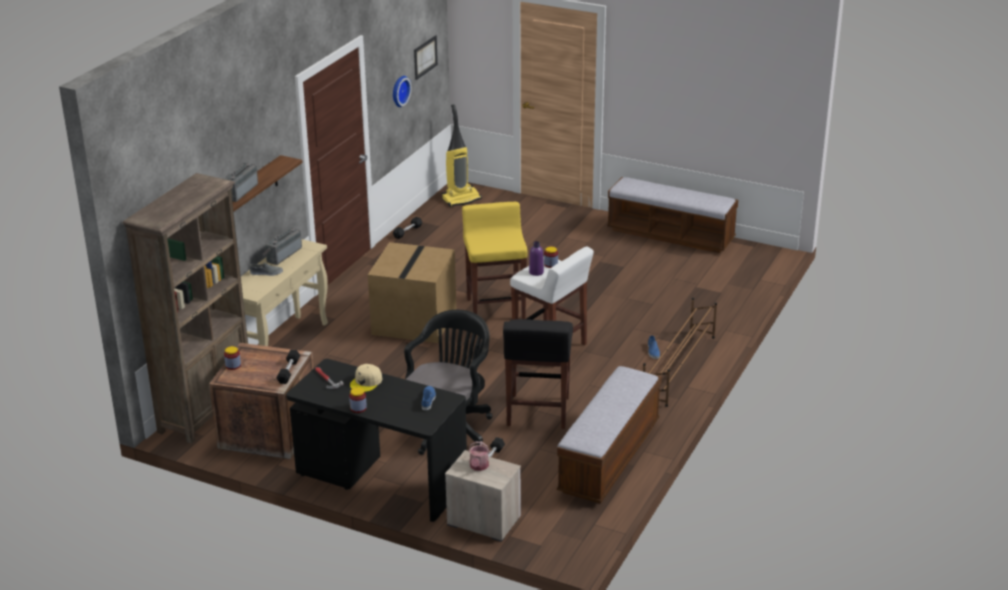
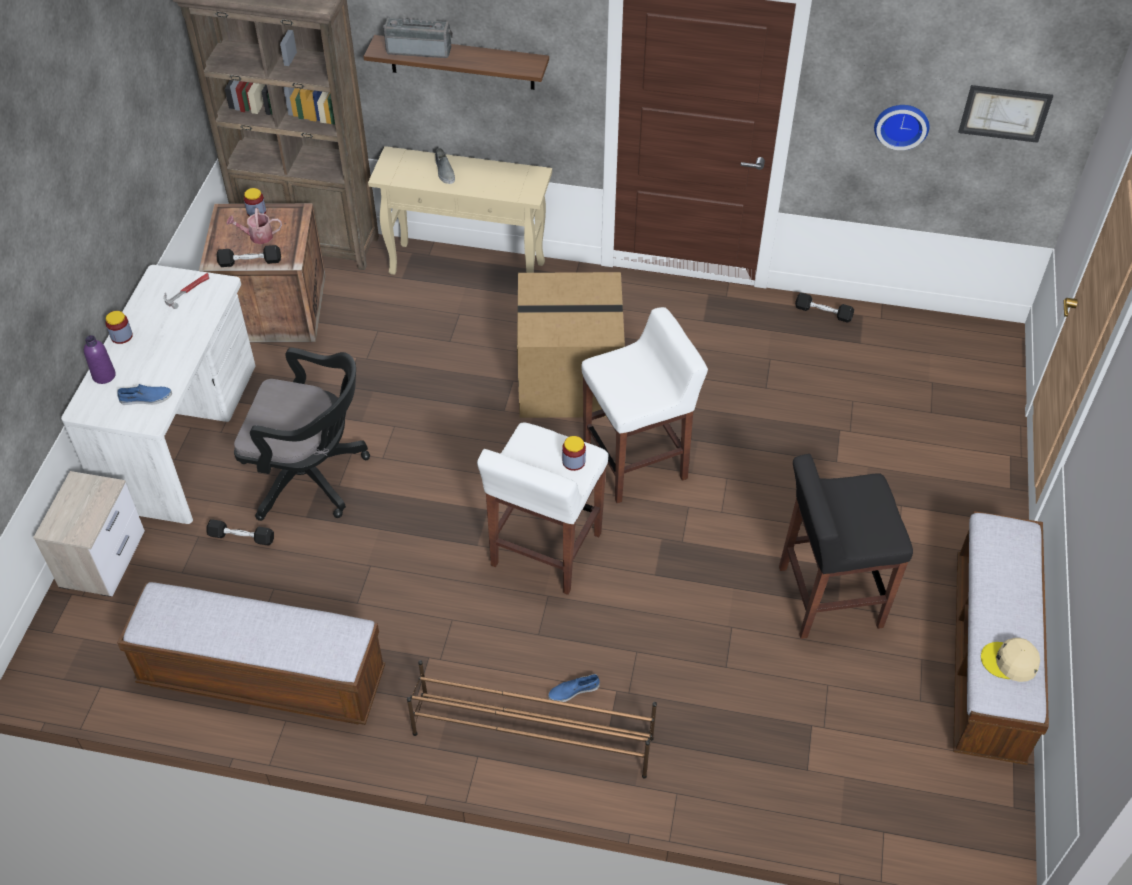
camera: 75 degrees right, 20 degrees up
(282, 254) = (498, 172): radio -> none
(366, 382) = (185, 329): beige cap -> beige cap (1010, 662)
(380, 480) = (183, 435): black desk -> white desk
(461, 199) = (961, 348): vacuum cleaner -> none
(478, 467) = (84, 502): watering can -> watering can (257, 236)
(495, 308) = (637, 462): yellow stool -> white stool
(536, 272) = (542, 448): purple bottle -> purple bottle (104, 376)
(537, 412) = (364, 569): black stool -> black stool (827, 597)

